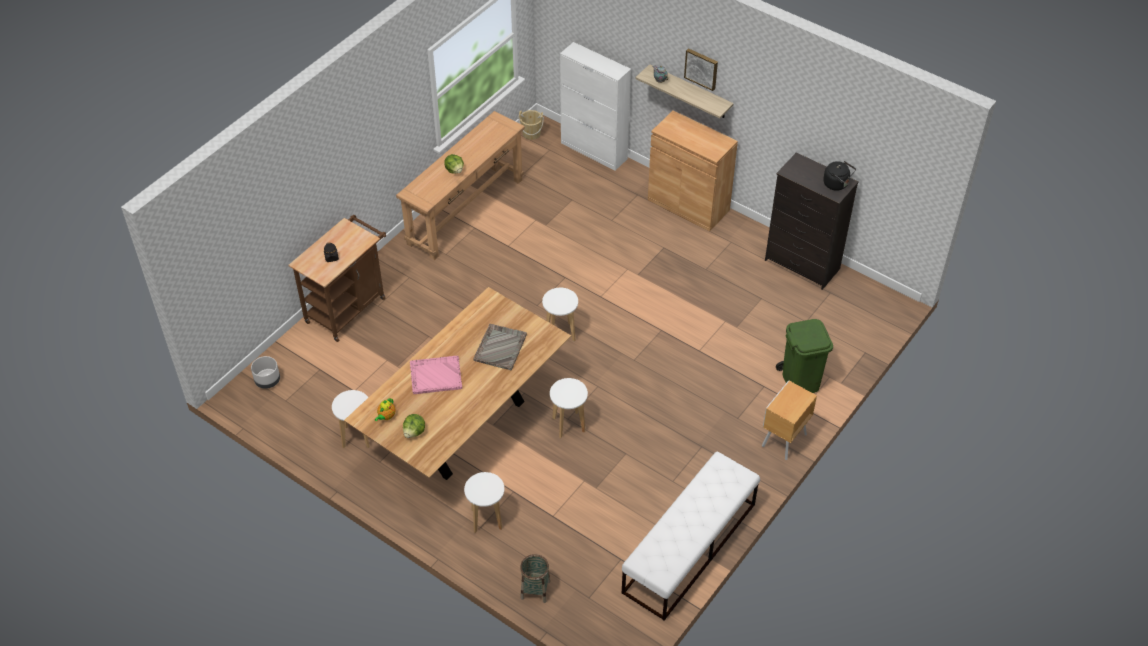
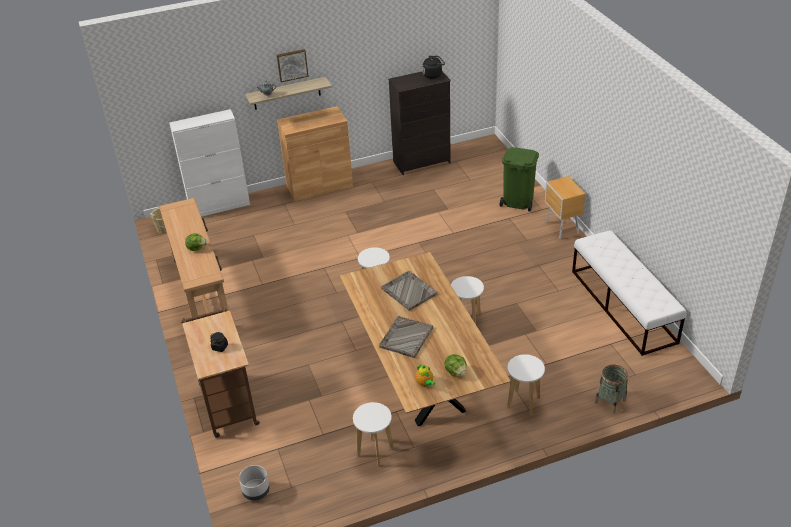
camera: 55 degrees left, 10 degrees down
(435, 376) = (406, 338): pink tray -> grey tray

